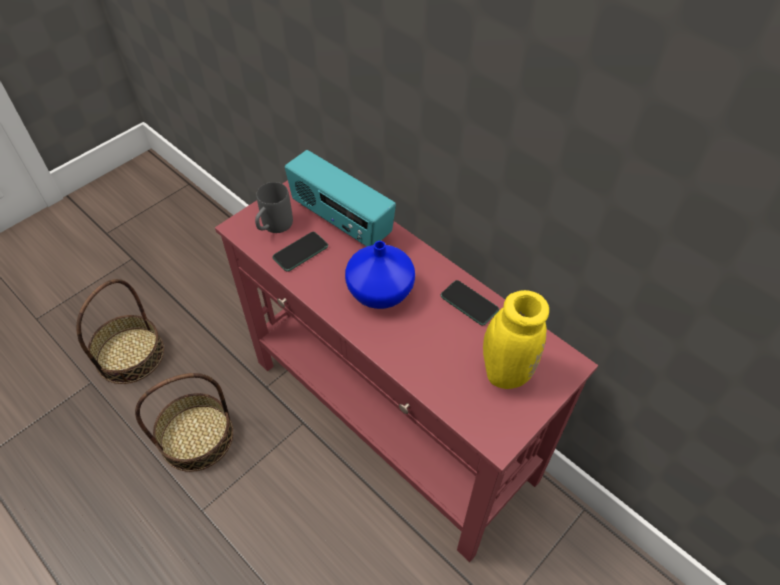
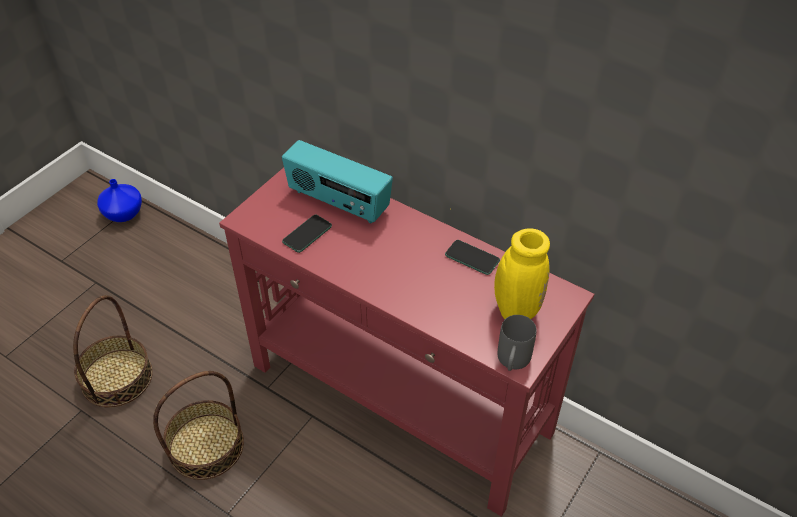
camera: 10 degrees left, 5 degrees down
(273, 227) = (276, 215): grey mug -> grey mug (512, 362)
(380, 293) = (389, 260): blue vase -> blue vase (123, 214)

